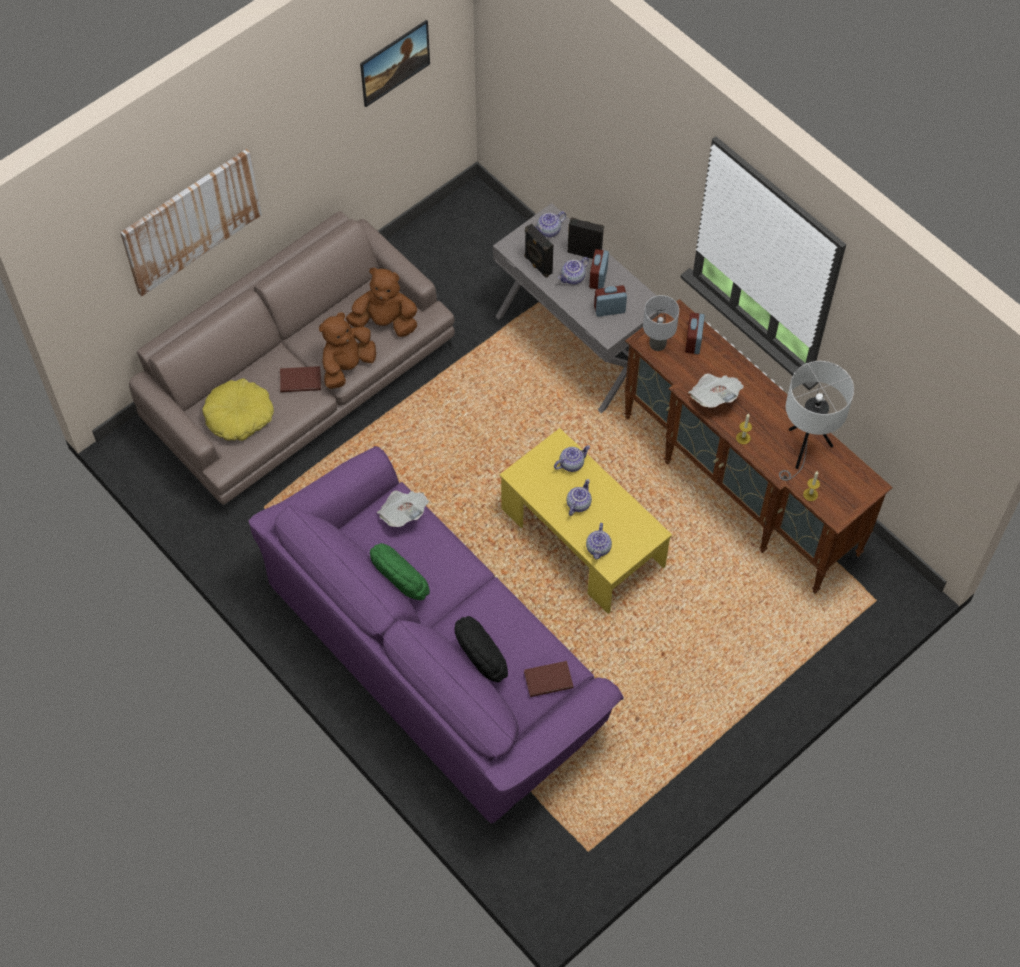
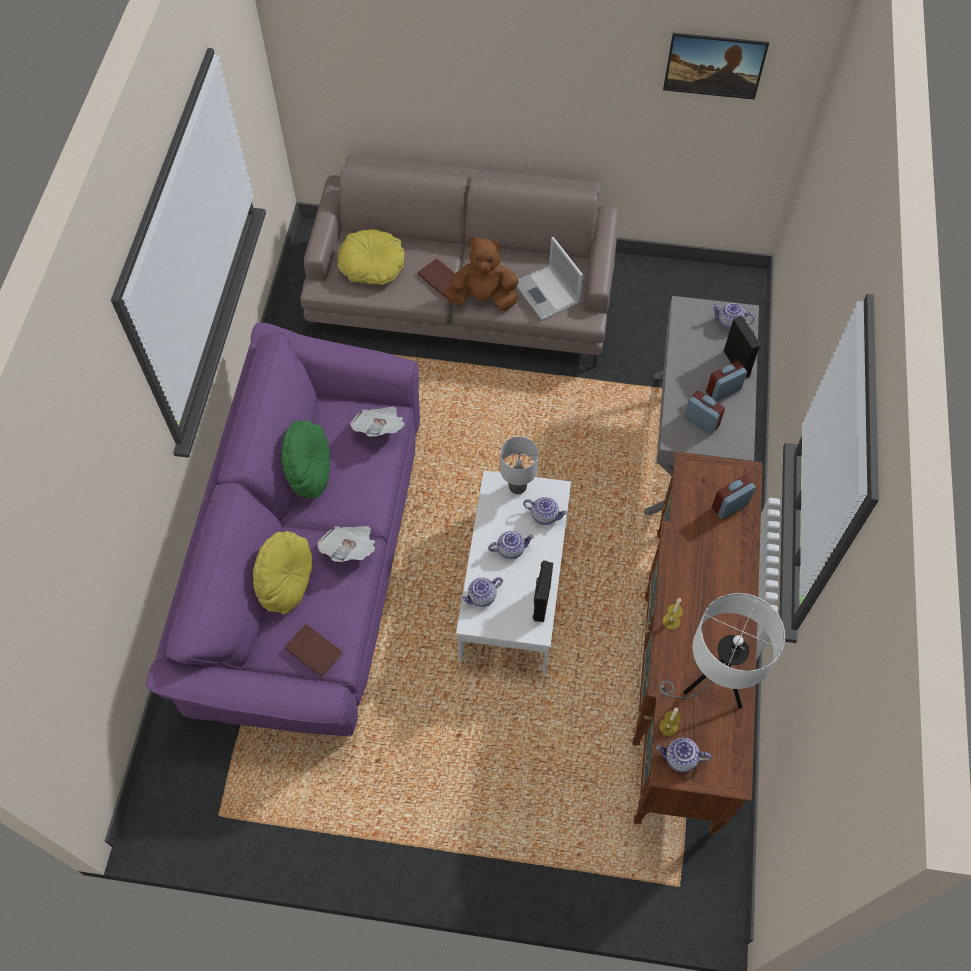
camera: 50 degrees right, 0 degrees up
(191, 221) = (434, 65): picture -> none
(385, 322) = (547, 293): brown plush toy -> laptop
(481, 662) = (288, 586): black pillow -> yellow pillow
(537, 265) = (687, 339): black speaker -> black speaker (540, 603)
(573, 278) = (703, 373): teapot -> teapot (680, 759)
(582, 537) = (513, 587): yellow coffee table -> white coffee table
(658, 345) = (697, 480): white table lamp -> white table lamp (518, 488)
(714, 396) = (690, 564): newspaper -> newspaper (350, 549)

